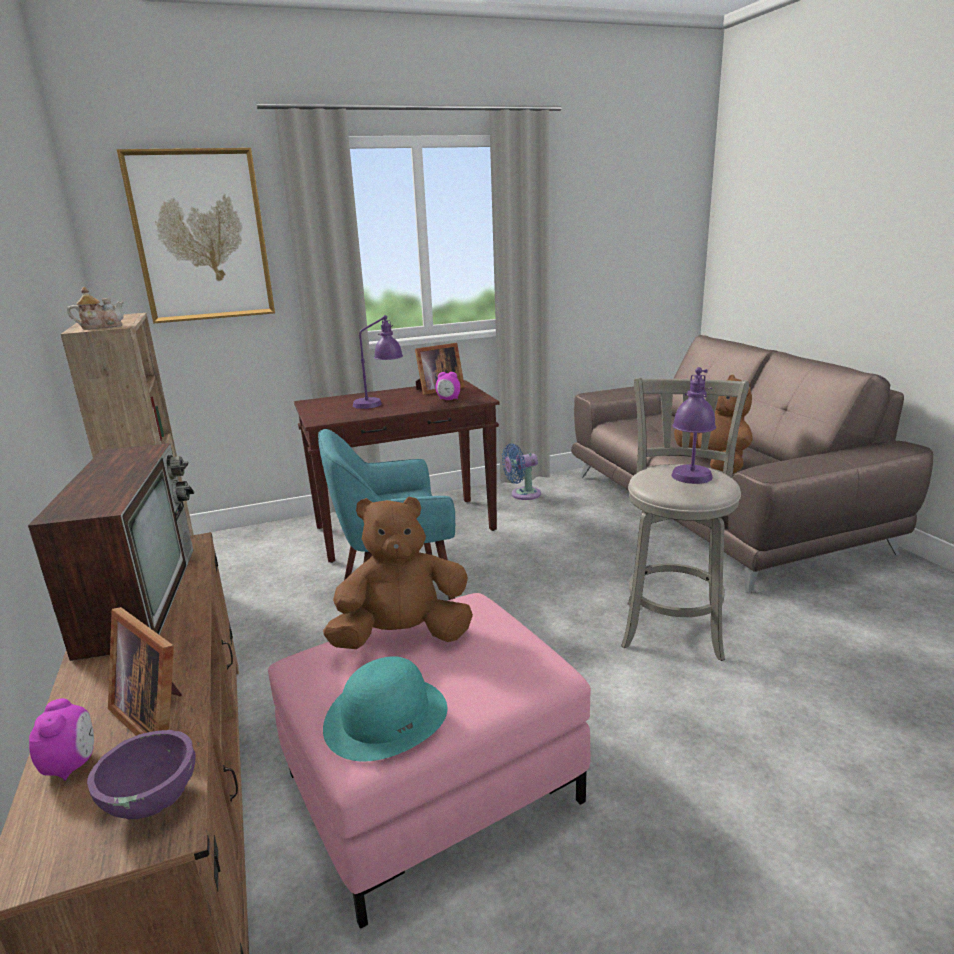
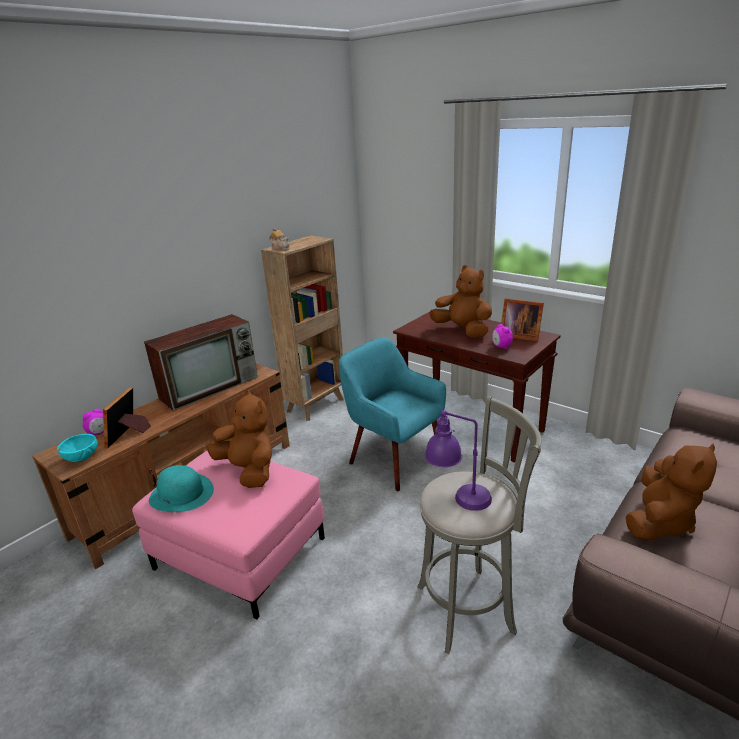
camera: 60 degrees right, 5 degrees up
(151, 802) = (82, 458): purple bowl -> turquoise bowl
(201, 236) = (412, 187): picture -> none
(380, 403) = (463, 331): purple table lamp -> brown plush toy
(522, 494) = (588, 451): blue fan -> none

